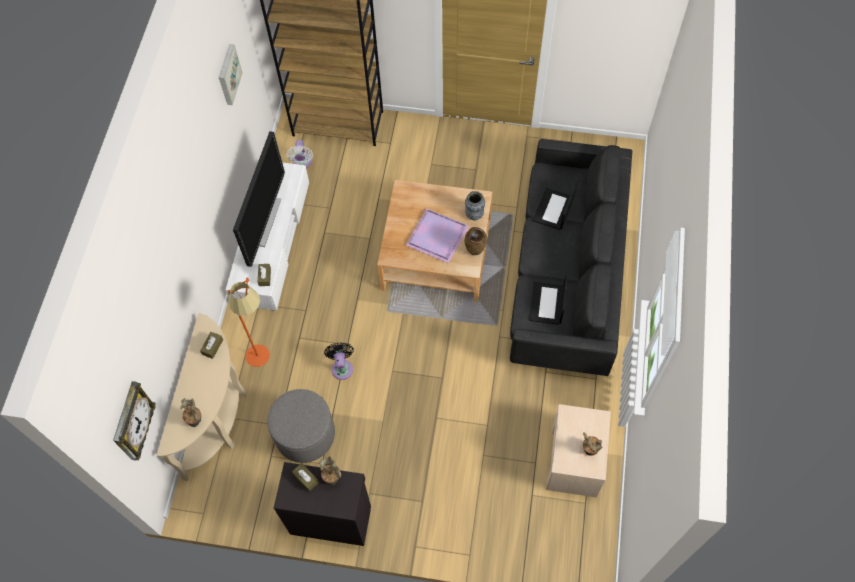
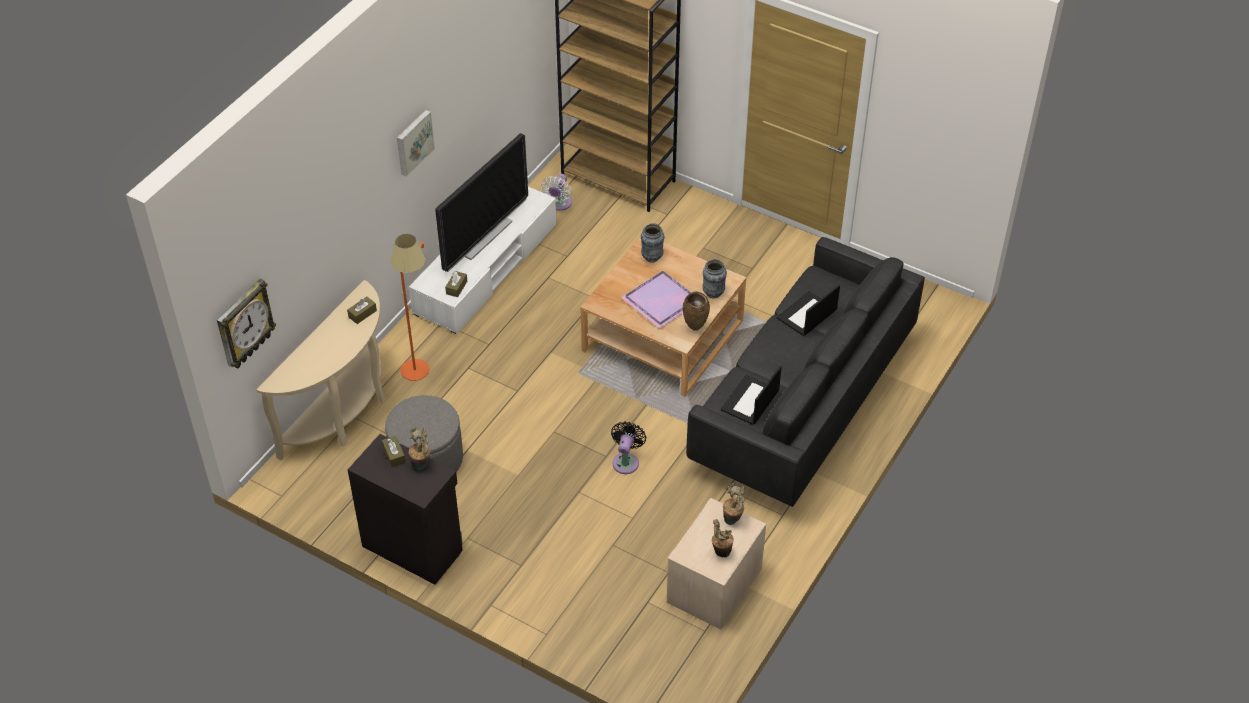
camera: 20 degrees right, 15 degrees down
(196, 420) = (312, 372): potted plant -> potted plant (733, 519)
(228, 74) = (493, 52): picture -> picture (413, 142)
(342, 367) = (500, 410): black fan -> black fan (626, 461)
(412, 199) = (652, 257): none -> vase

